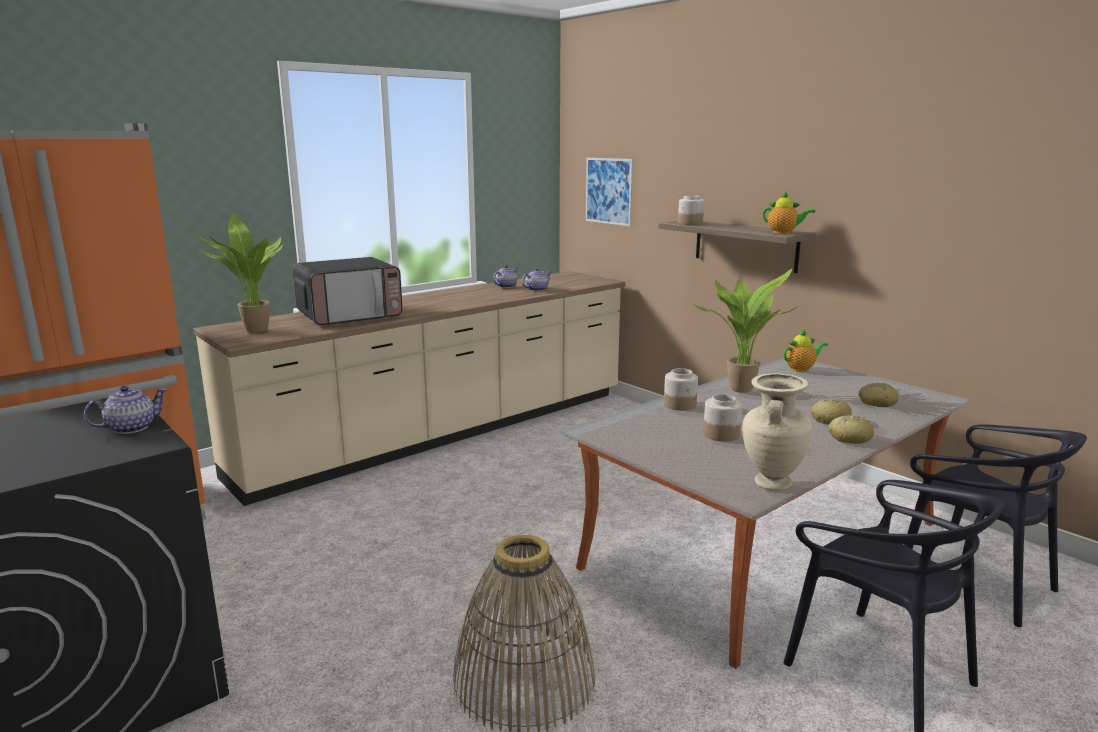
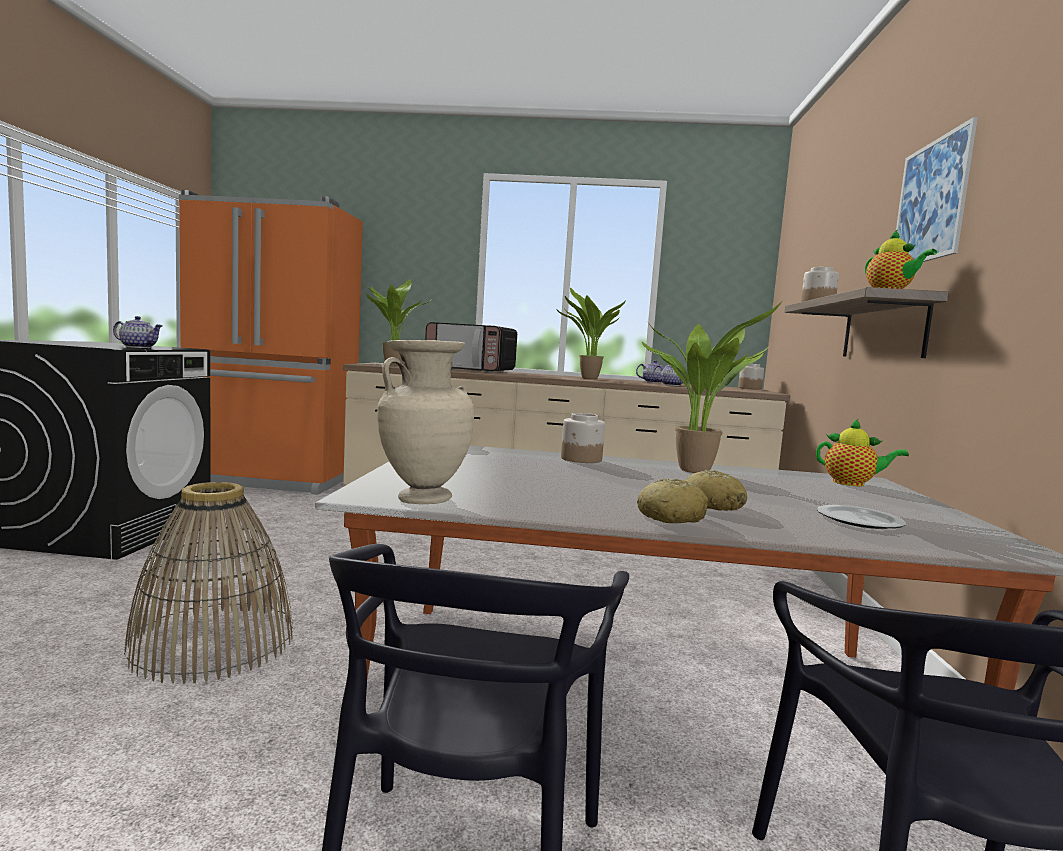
camera: 45 degrees right, 10 degrees down
(460, 297) = (587, 378): none -> potted plant
(608, 191) = (797, 293): picture -> picture (931, 201)
(720, 434) = (532, 475): jar -> jar (749, 388)
(876, 402) = (858, 520): bread -> plate

